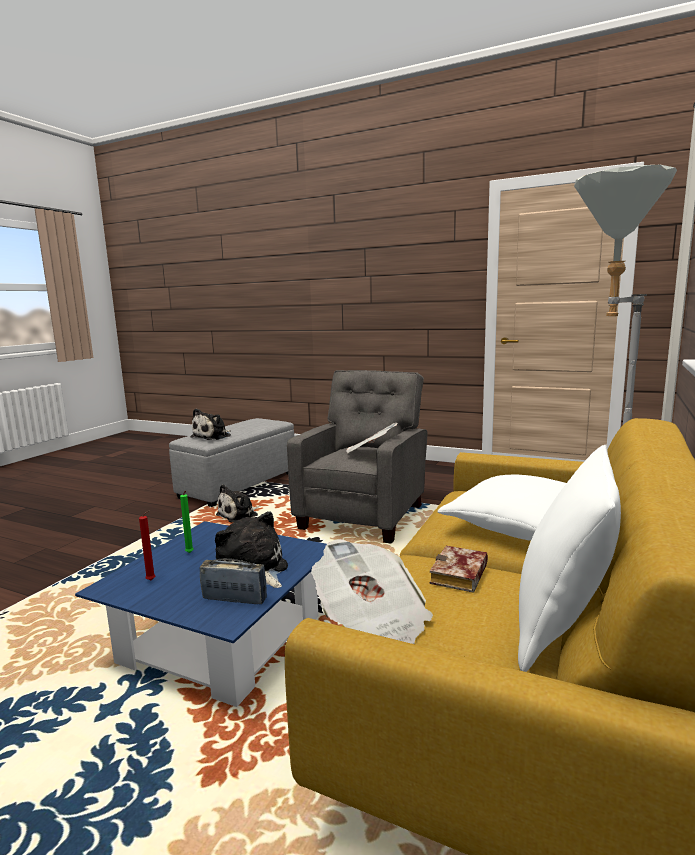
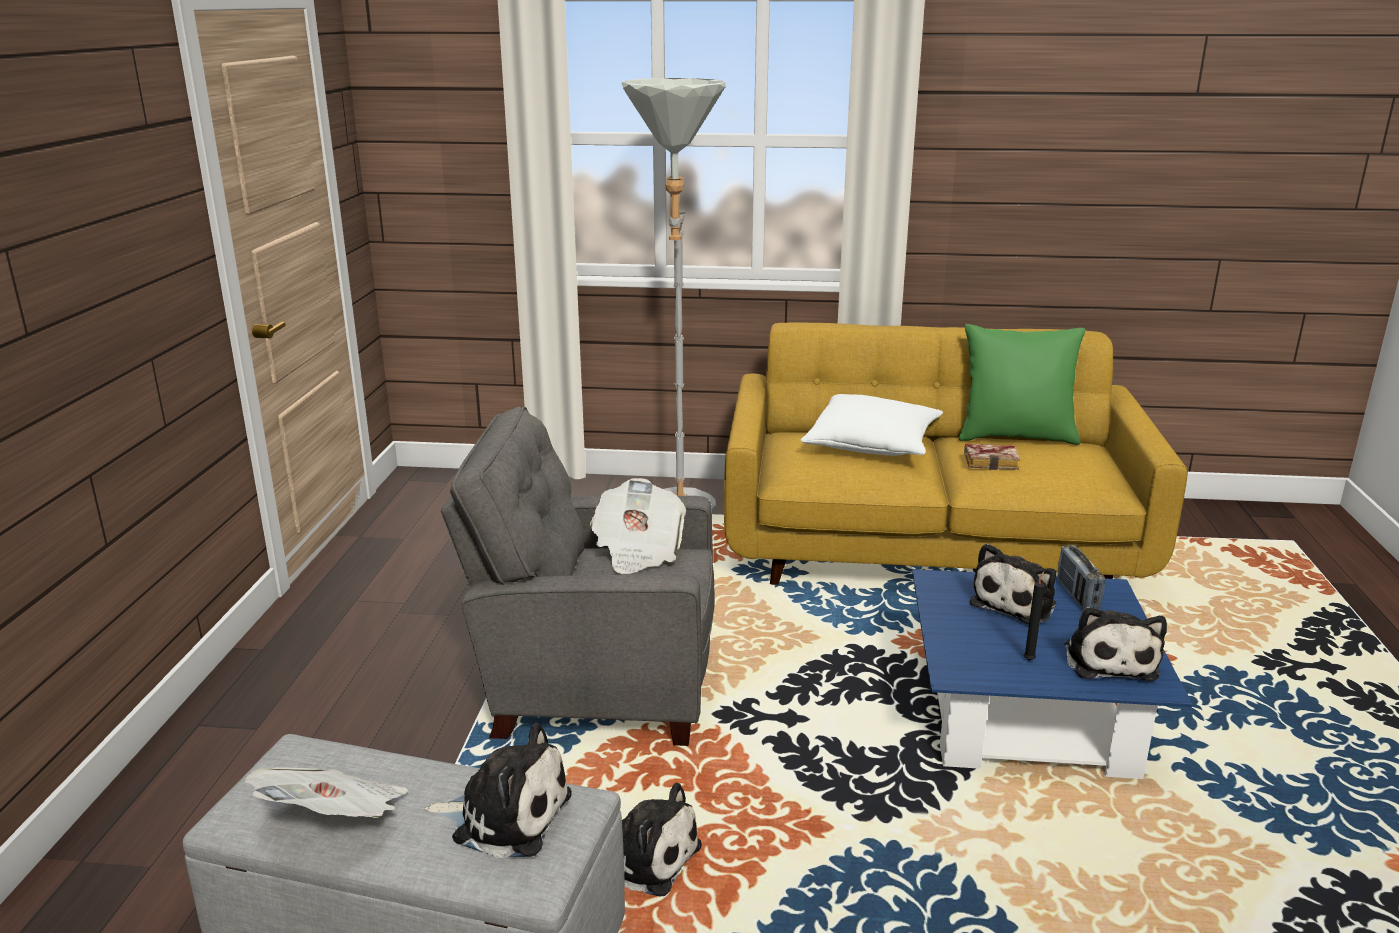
camera: 110 degrees left, 10 degrees up
(152, 580) = (1109, 660): red candle -> plush toy
(190, 553) = (1029, 659): green candle -> black candle
(373, 623) = (1092, 481): newspaper -> newspaper (336, 821)
(562, 626) = (1015, 436): white pillow -> green pillow

